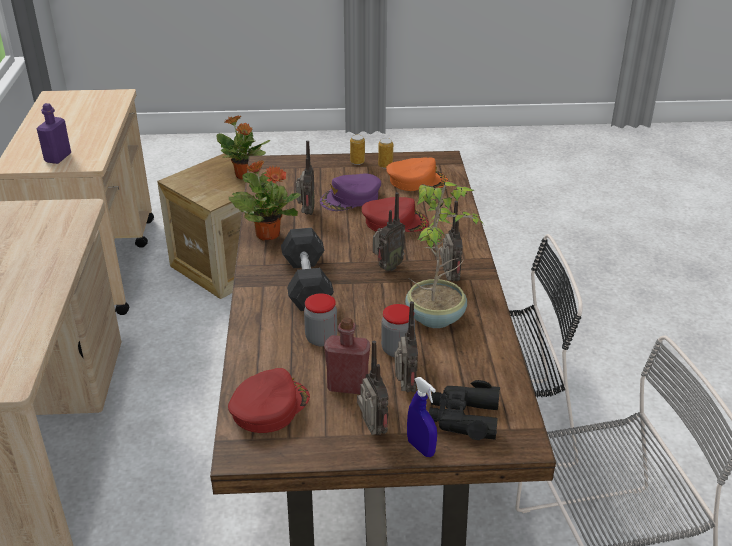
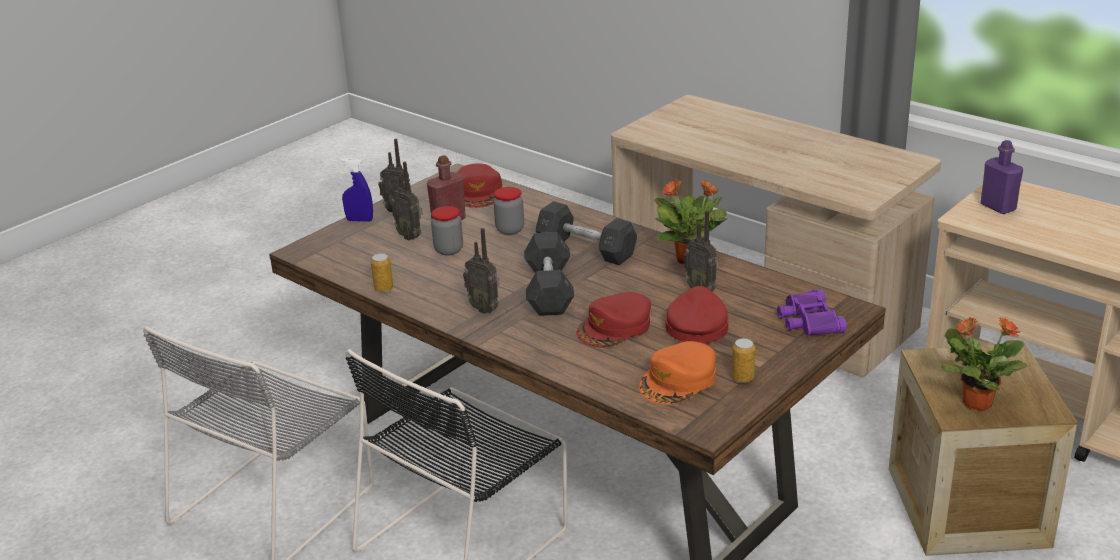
camera: 135 degrees right, 5 degrees down
(296, 170) = (808, 320): none -> purple binoculars
(351, 198) = (696, 325): purple cap -> red cap
(357, 162) = (777, 365): can -> can (384, 289)
(387, 268) = (549, 290): radio -> grey dumbbell
(436, 317) = (452, 280): potted plant -> none
(464, 418) = (352, 243): black binoculars -> none

